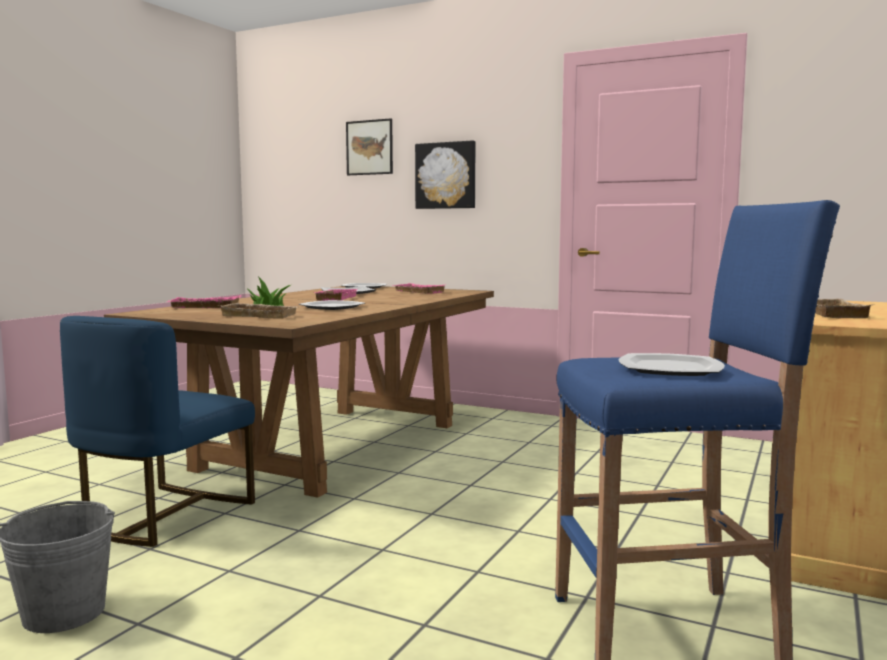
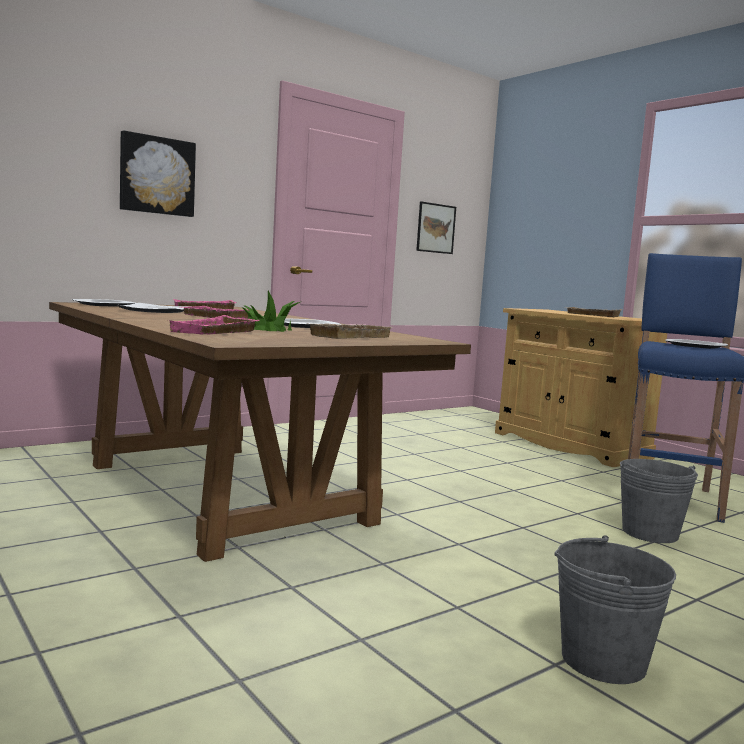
camera: 65 degrees left, 0 degrees up
(164, 515) = (361, 590): blue chair -> none
(369, 147) = (45, 118): picture -> picture (435, 228)
(455, 620) = (650, 533): none -> grey bucket

